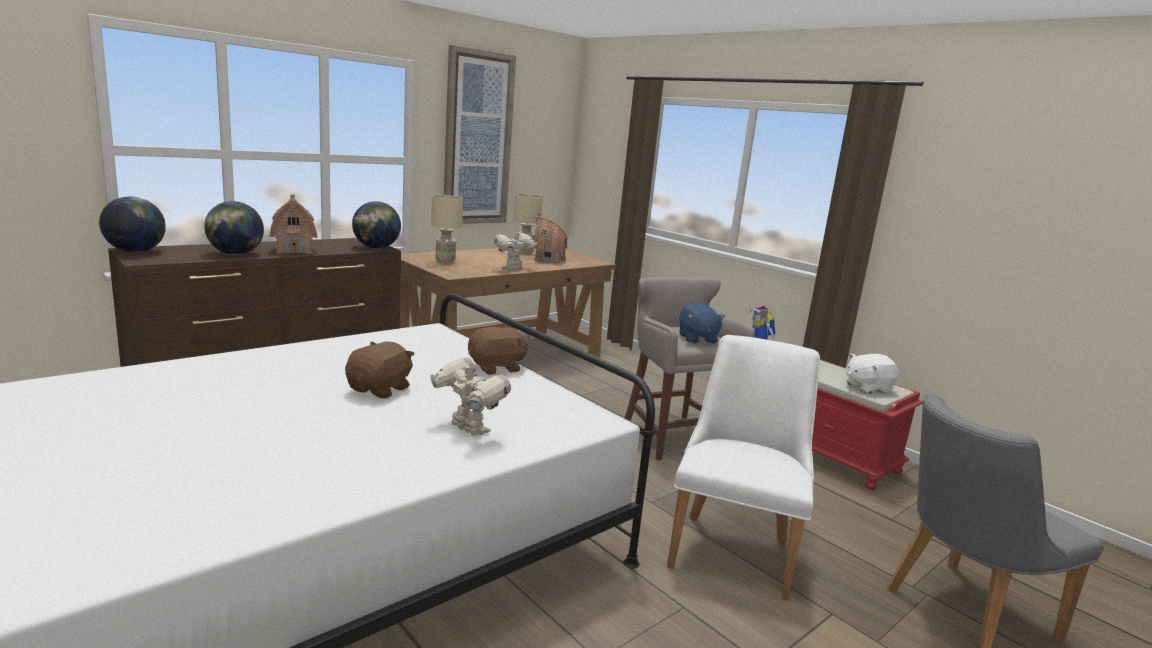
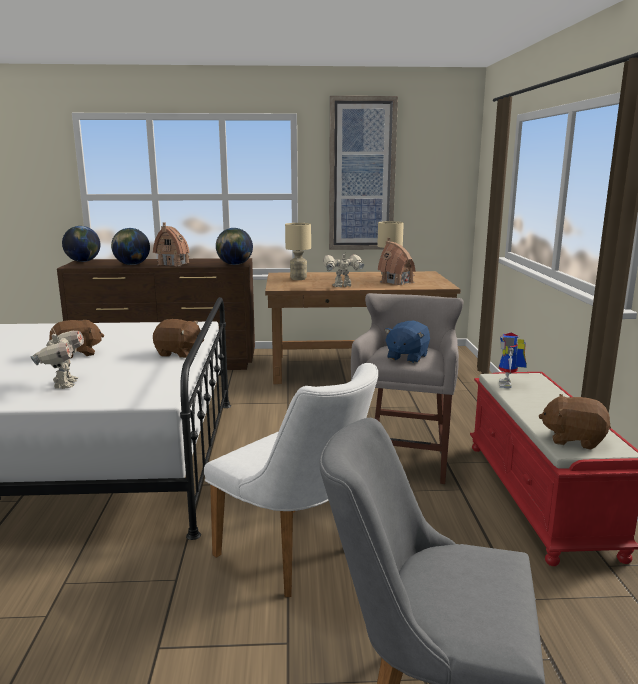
camera: 40 degrees right, 0 degrees up
(733, 546) = (297, 556): white chair -> white chair turned 75 degrees clockwise
(867, 388) = (573, 439): white plush toy -> brown plush toy

